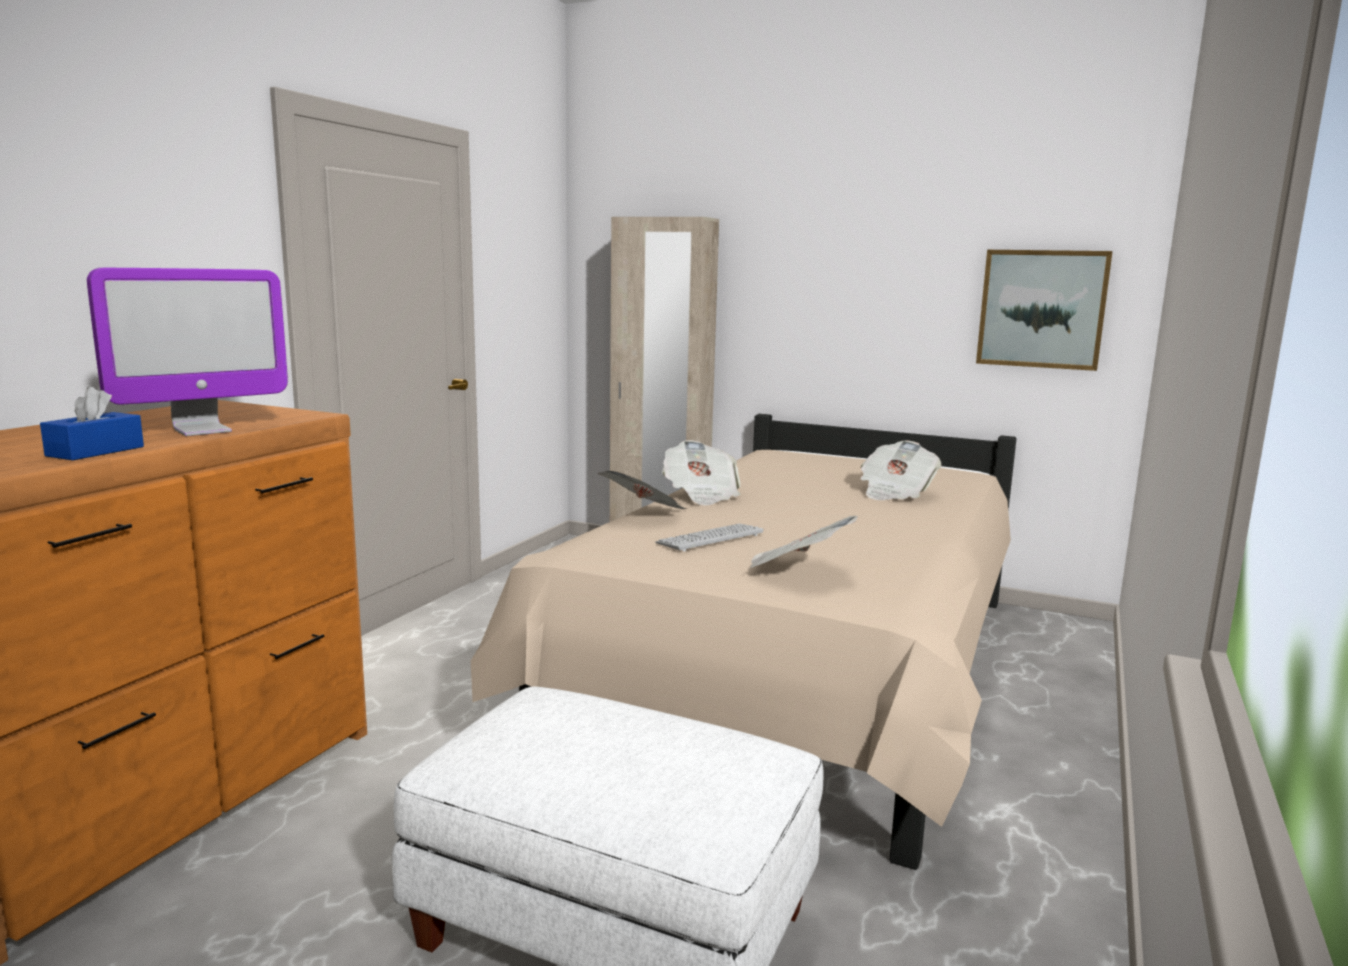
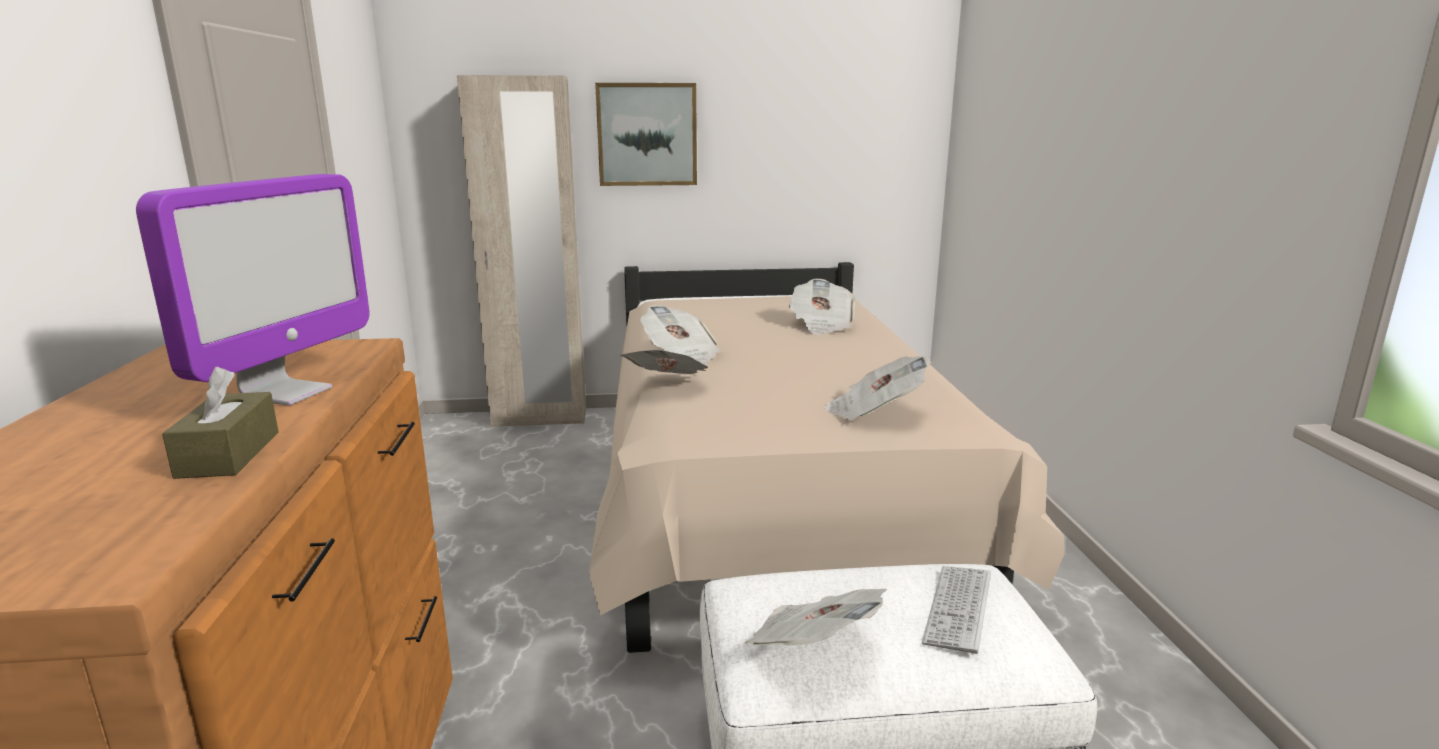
camera: 30 degrees left, 5 degrees up
(95, 451) = (229, 454): blue tissue box -> brown tissue box
(517, 750) = (812, 647): none -> newspaper
(710, 538) = (762, 398): keyboard -> keyboard (958, 609)
(1042, 309) = (864, 154): picture -> picture (647, 134)

